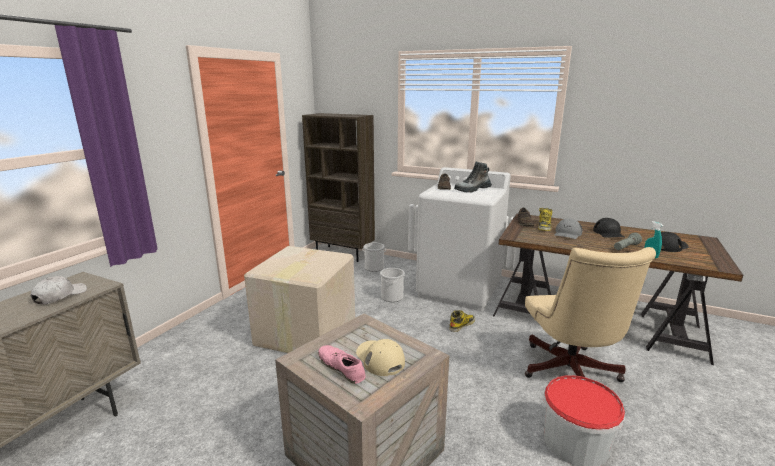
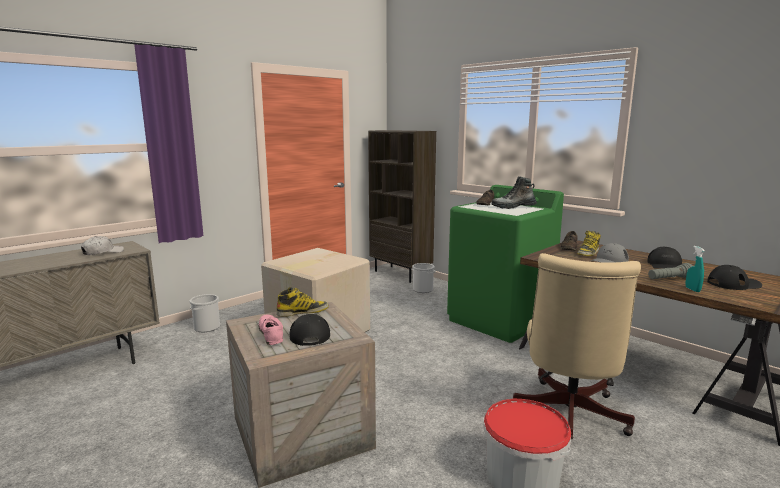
camera: 20 degrees right, 5 degrees down
(380, 359) = (309, 333): beige cap -> black cap
(392, 297) = (422, 316): bucket -> bucket (207, 327)
(459, 290) = (500, 320): white washing machine -> green washing machine
(461, 325) = (477, 351): boot -> boot (302, 312)

